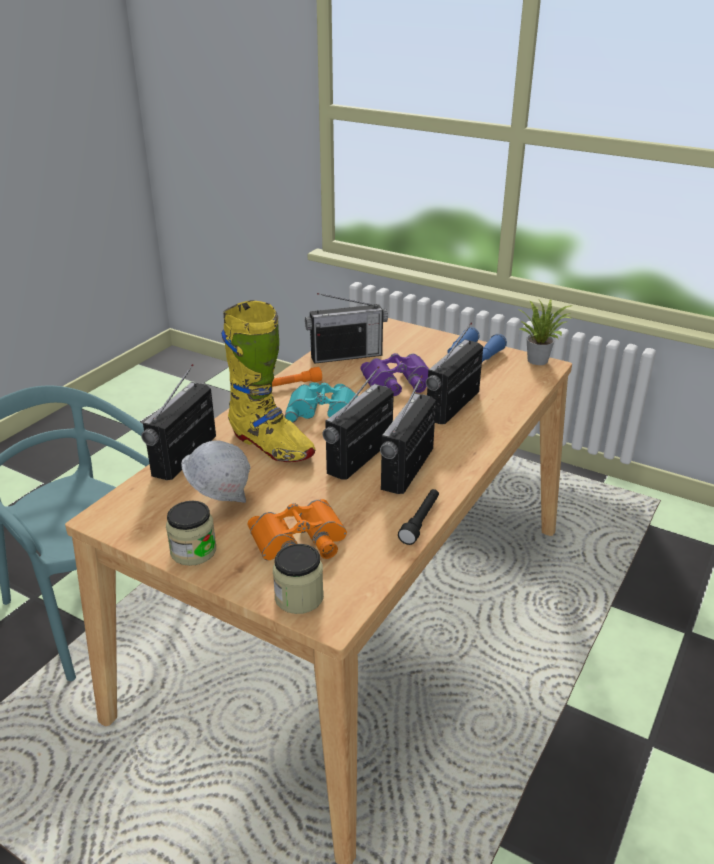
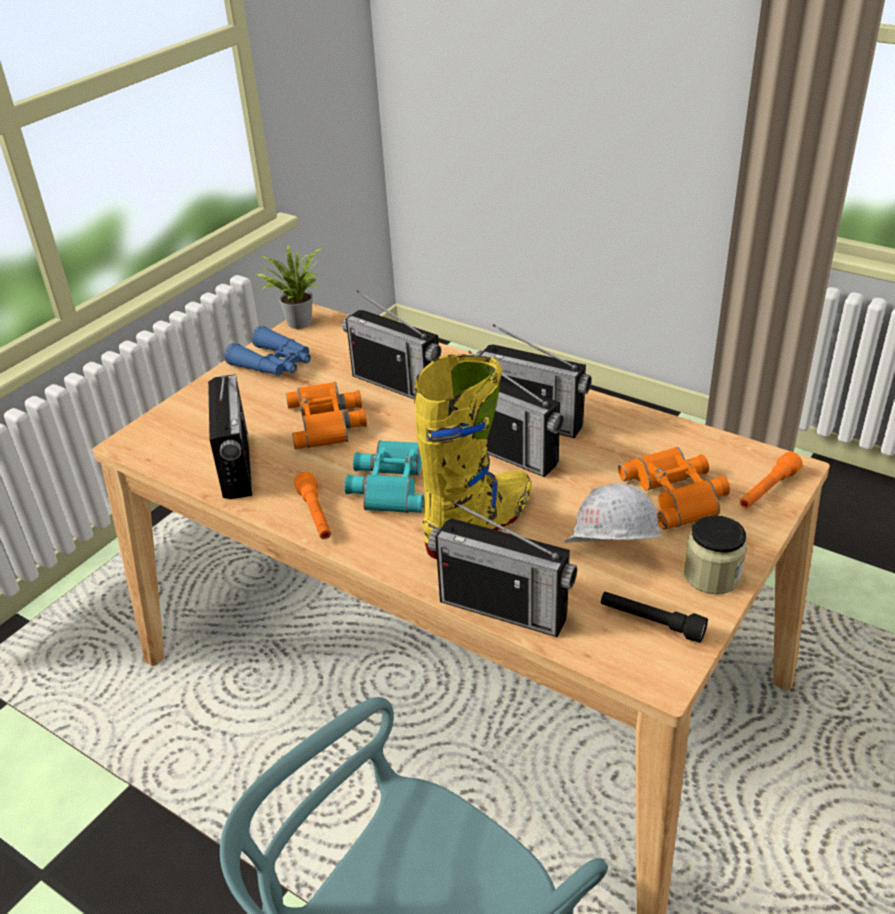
camera: 85 degrees left, 5 degrees up
(299, 597) = (767, 490): jar -> orange flashlight
(398, 382) = (328, 422): purple binoculars -> orange binoculars
(420, 522) = (629, 414): black flashlight -> black flashlight (651, 623)

